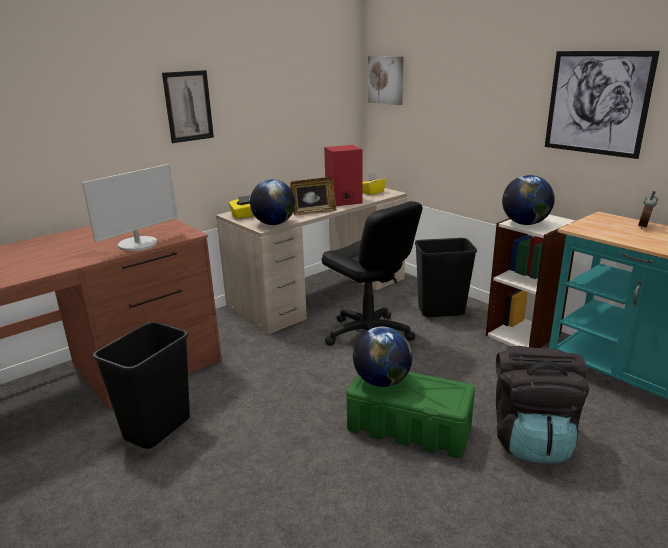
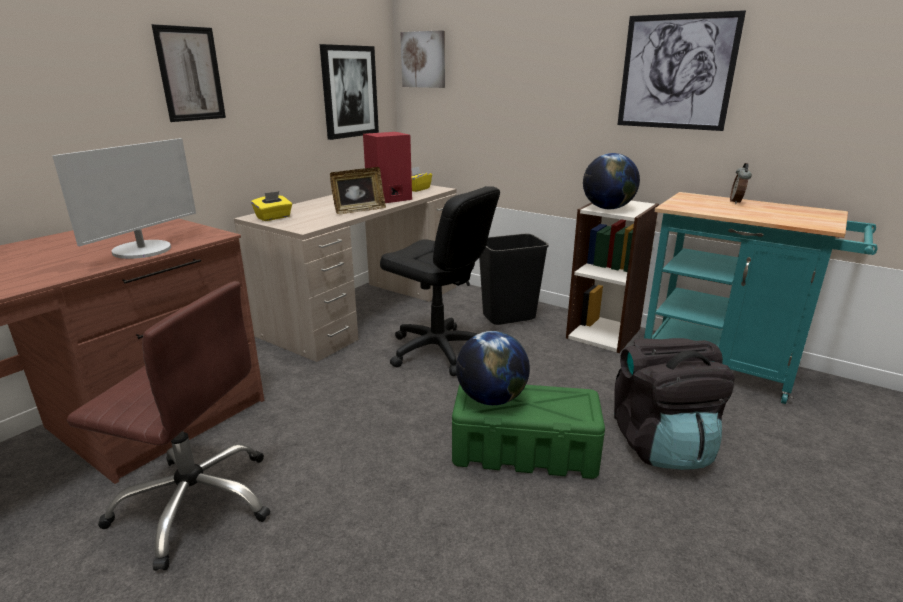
camera: 15 degrees left, 0 degrees up
(158, 429) = (196, 502): black trash can -> brown office chair
(274, 224) = (315, 224): globe -> none
(319, 109) = (349, 92): none -> picture

